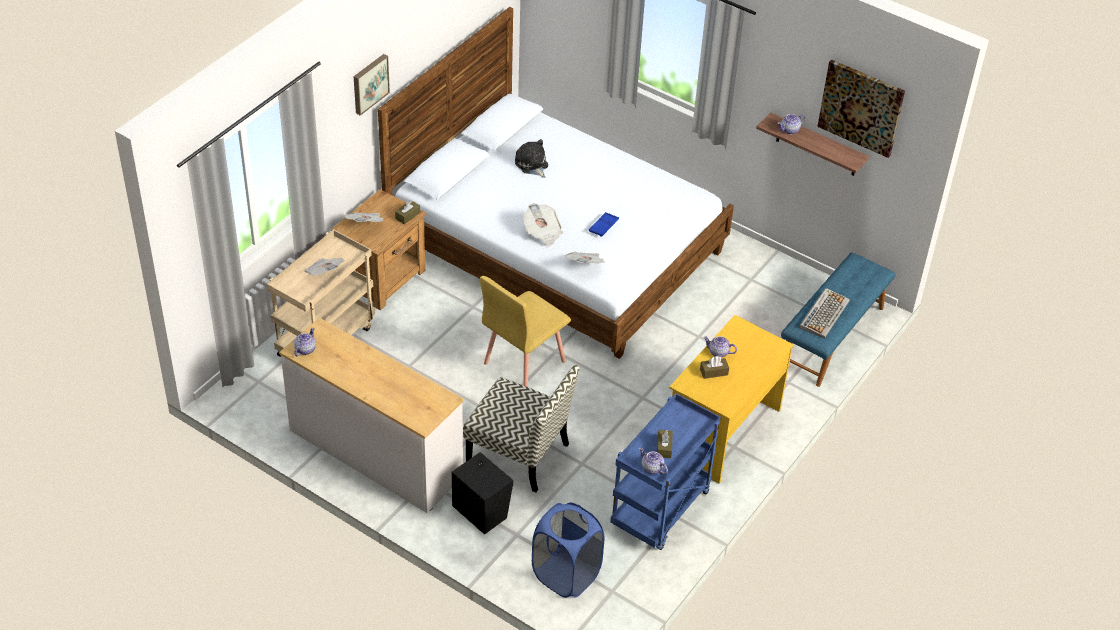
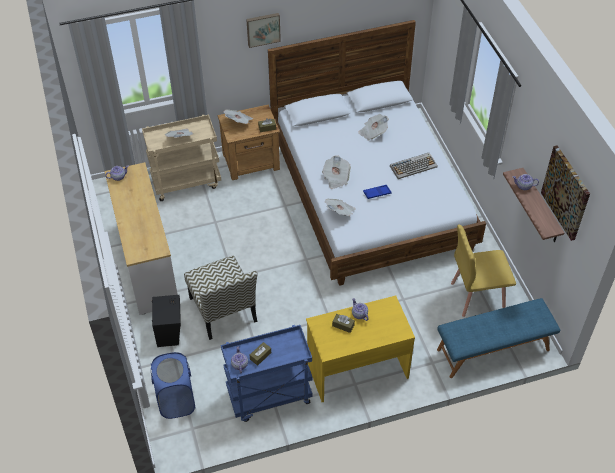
camera: 40 degrees right, 5 degrees up
(523, 362) = (280, 255): yellow chair -> yellow chair (477, 296)
(532, 165) = (373, 132): plush toy -> newspaper
(824, 313) = (477, 329): keyboard -> keyboard (413, 166)

